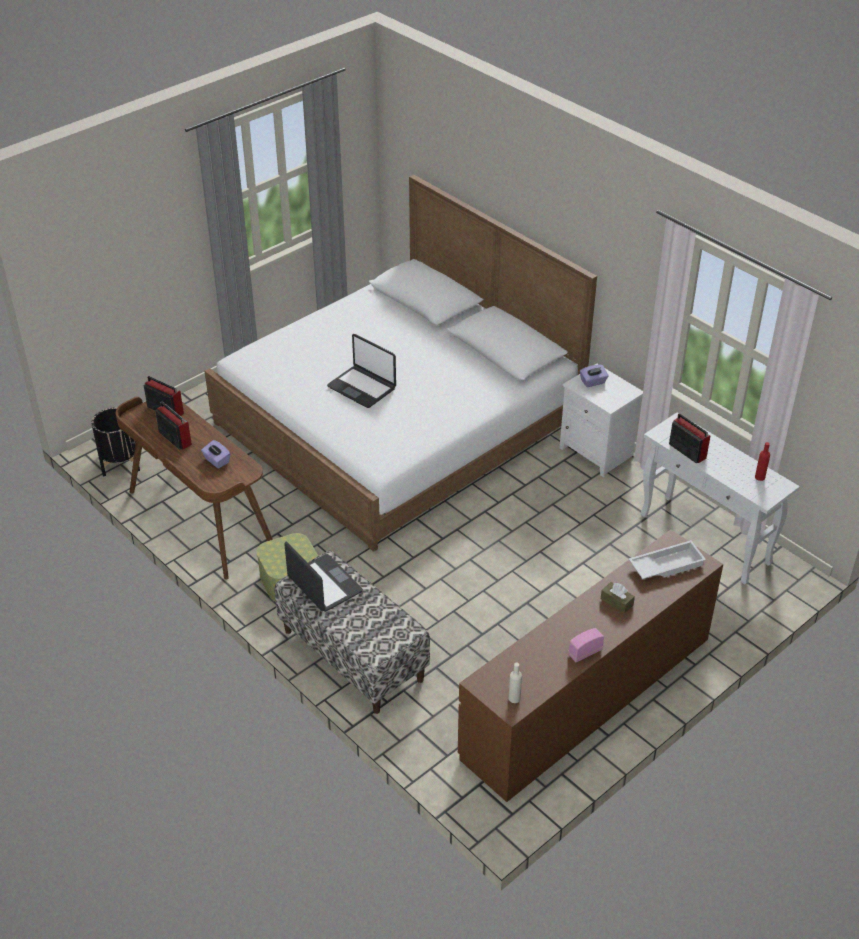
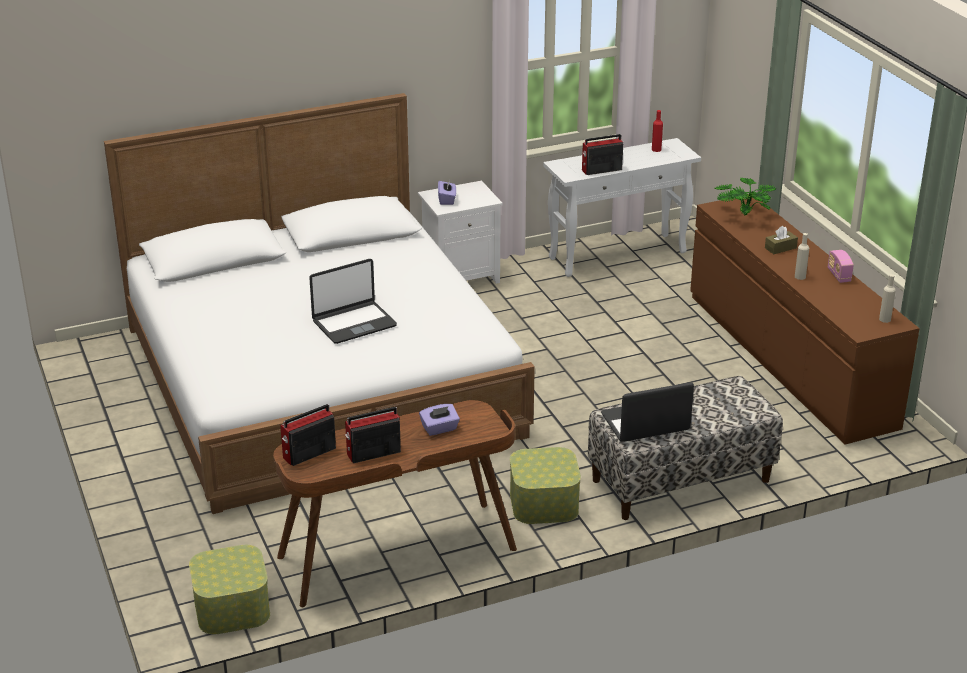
camera: 70 degrees left, 10 degrees down
(120, 462) = (232, 607): black planter -> storage box
(565, 624) = (800, 277): none -> beige bottle
(666, 565) = (743, 216): white tray -> potted plant

